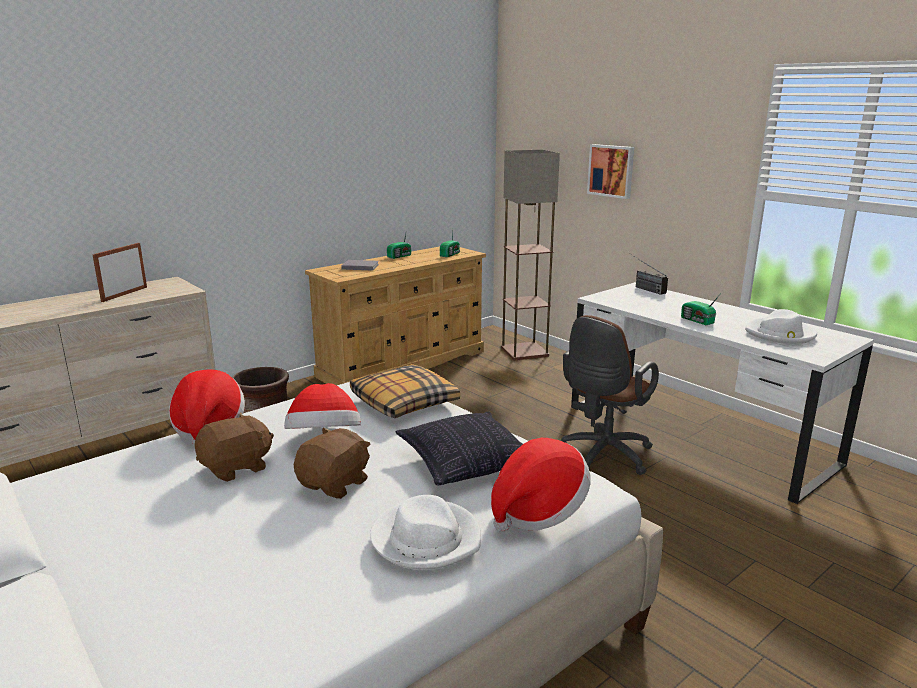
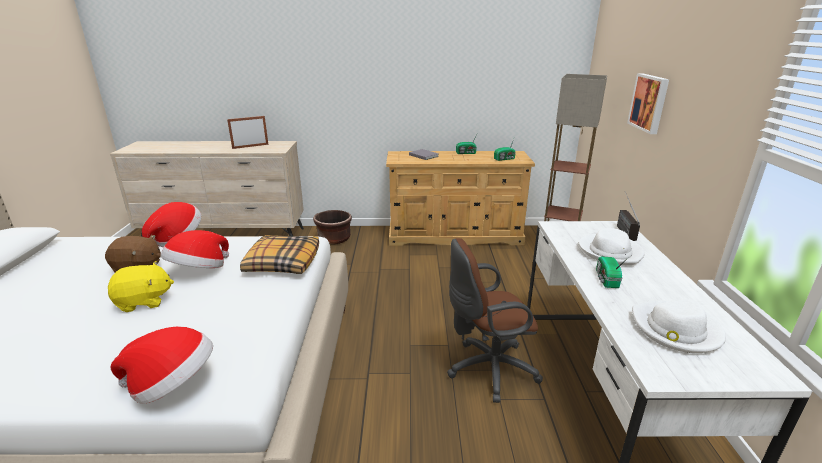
camera: 40 degrees right, 5 degrees up
(335, 484) = (144, 301): brown plush toy -> yellow plush toy
(426, 538) = (95, 364): white hat -> white hat (610, 251)
(466, 463) = (219, 324): pillow -> none

